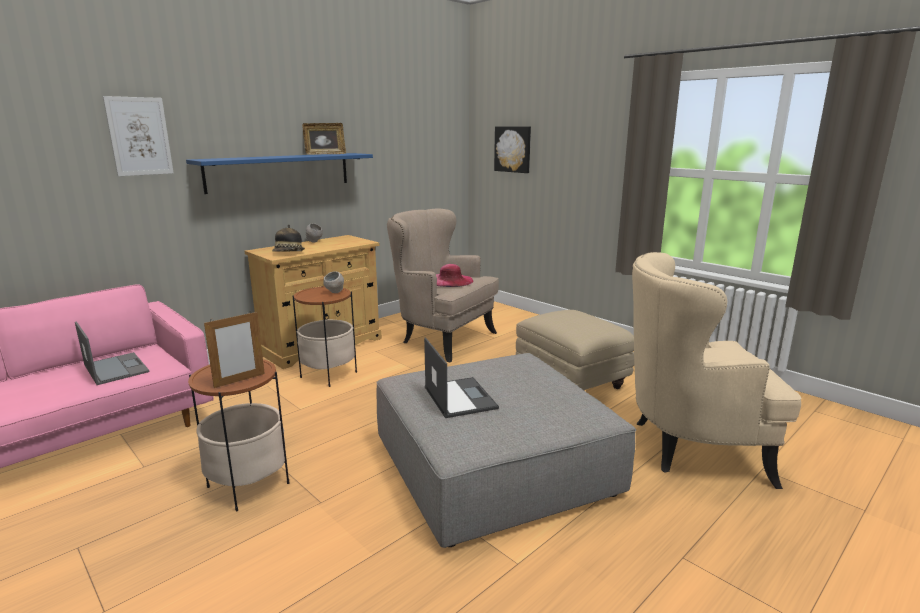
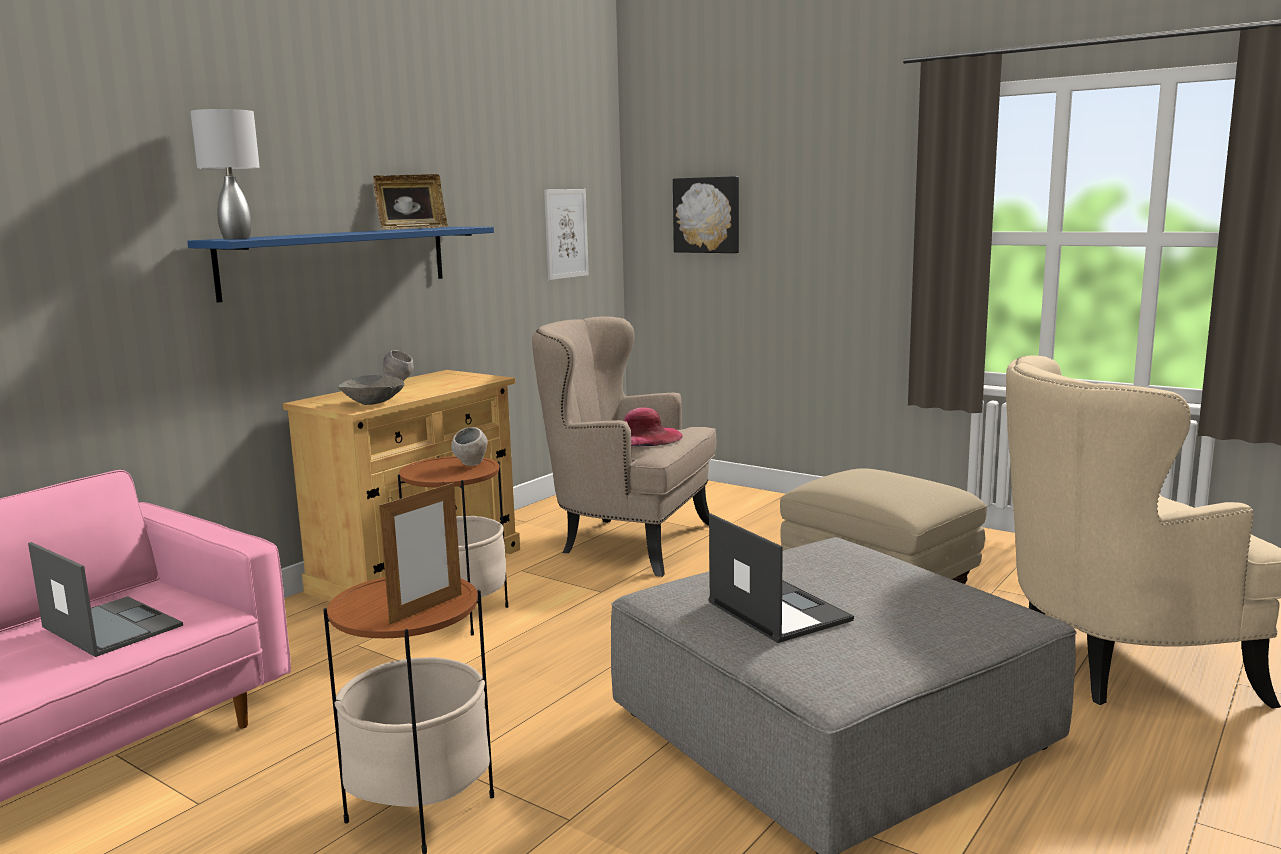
camera: 10 degrees left, 5 degrees down
(139, 136) = (111, 200): picture -> picture (566, 233)
(210, 159) = (235, 238): none -> grey table lamp
(289, 254) = (373, 403): hat -> grey bowl

